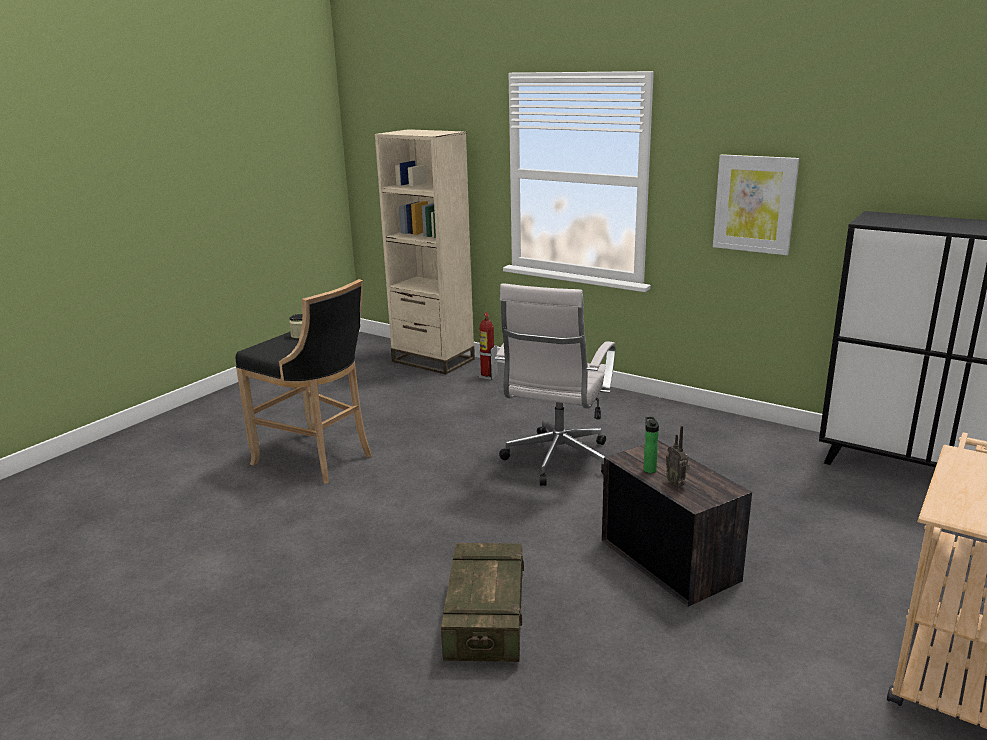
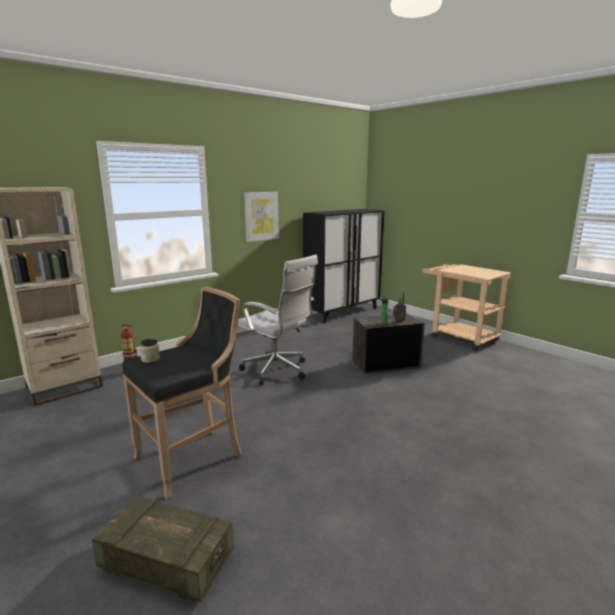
camera: 75 degrees left, 5 degrees down
(486, 619) = (425, 412): crate -> crate (167, 561)

